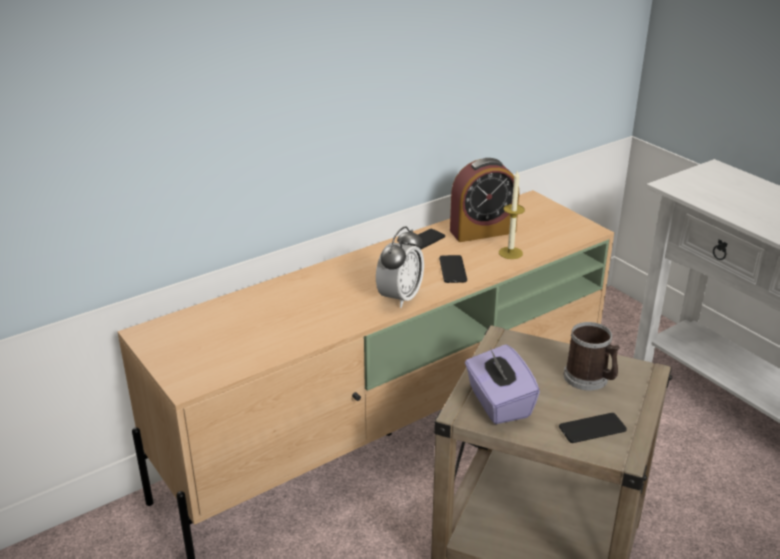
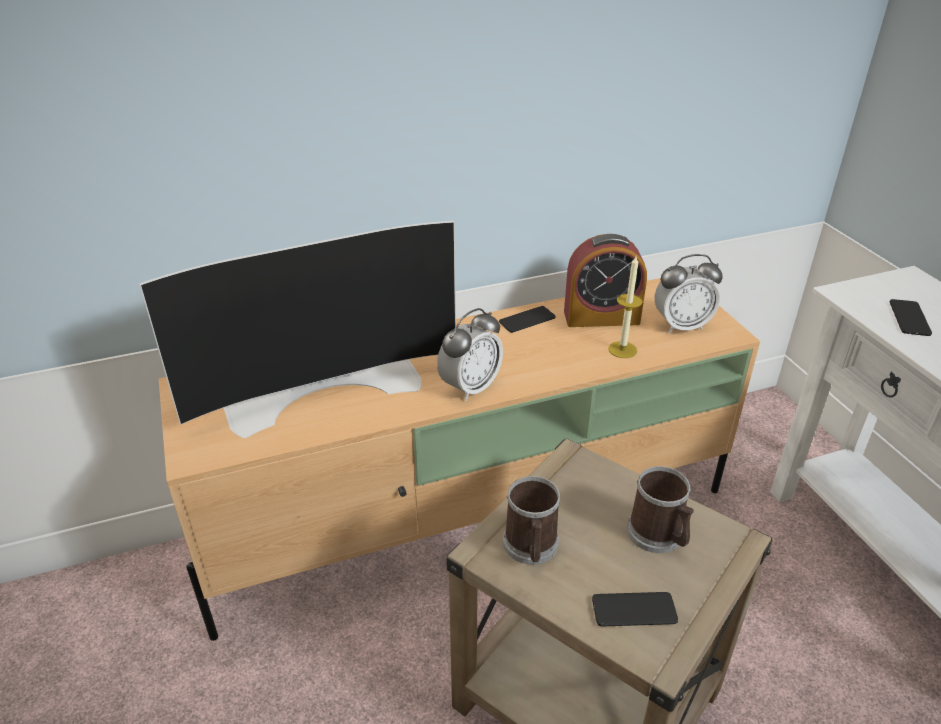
camera: 15 degrees right, 5 degrees up
(274, 316) = (324, 387): none -> television
(452, 269) = (546, 361): phone -> phone (909, 318)
(498, 403) = (531, 547): purple tissue box -> mug
(549, 229) = (681, 326): none -> alarm clock

